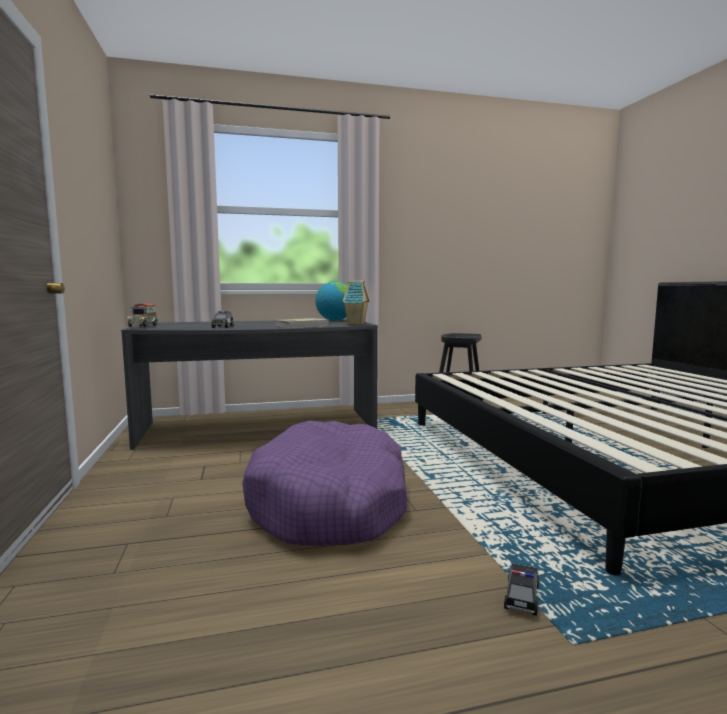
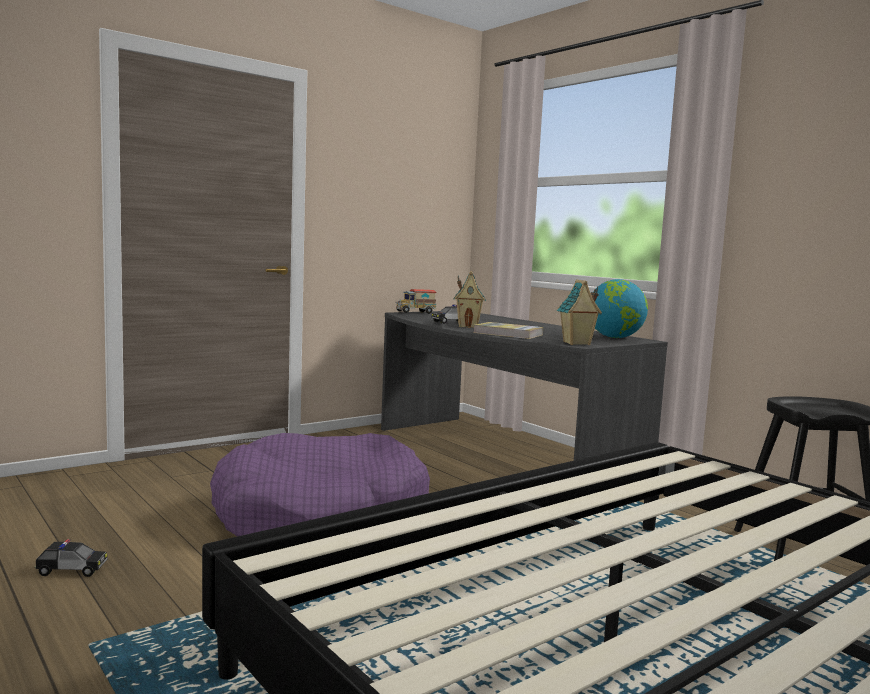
camera: 65 degrees right, 0 degrees up
(252, 326) = (468, 326): none -> toy house
(521, 597) = (165, 620): toy car -> toy car (71, 570)

